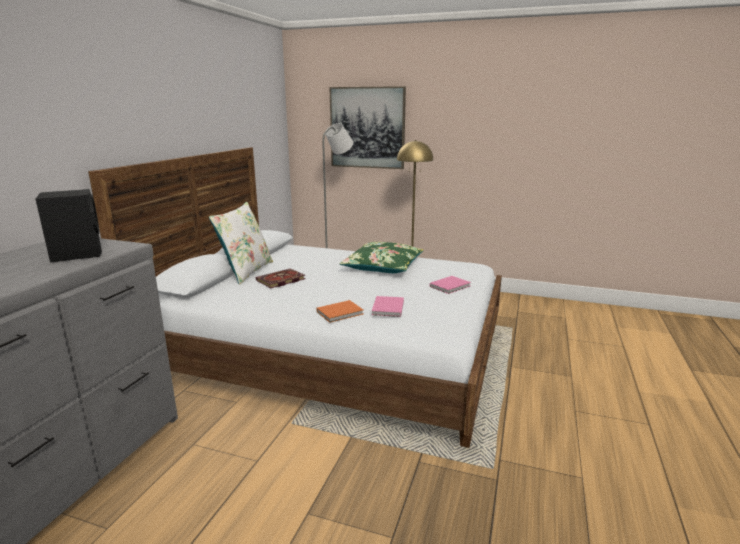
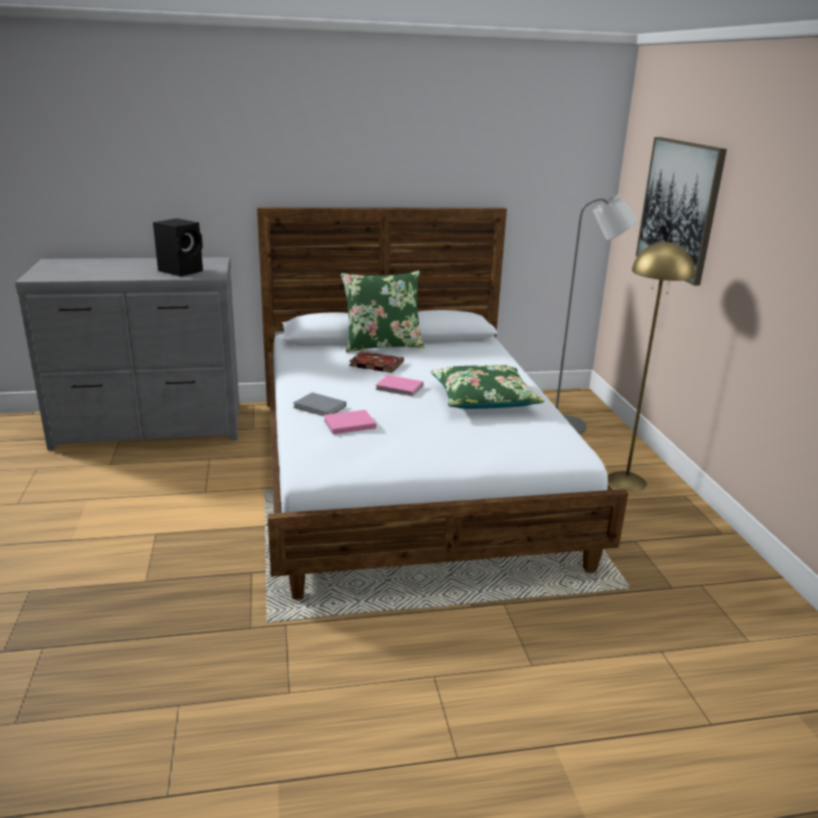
camera: 60 degrees right, 5 degrees up
(246, 271) = (382, 345): white pillow -> green pillow
(341, 313) = (320, 407): orange book -> grey book
(451, 286) = (465, 447): pink book -> pink book (400, 388)

